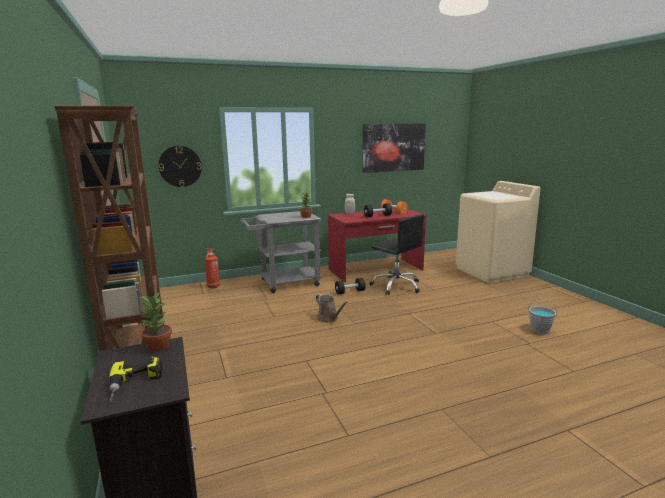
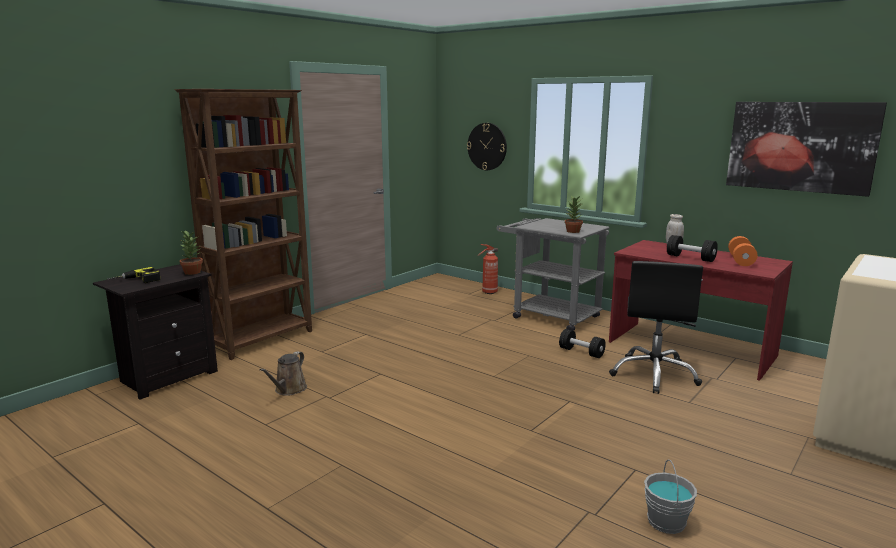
camera: 60 degrees right, 0 degrees up
(329, 319) = (487, 360): brown watering can -> brown watering can (289, 390)

